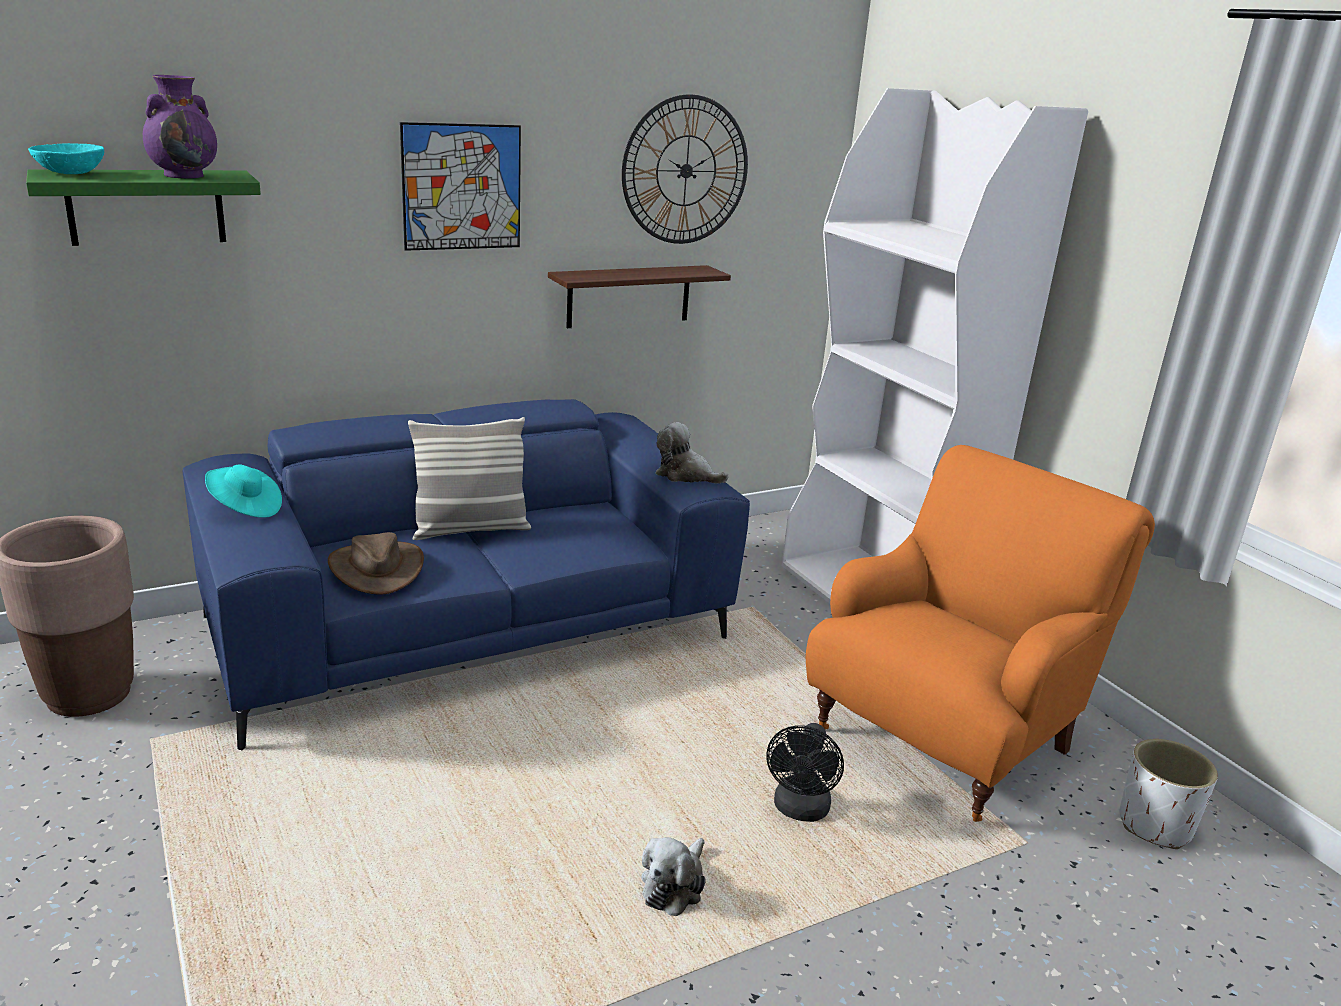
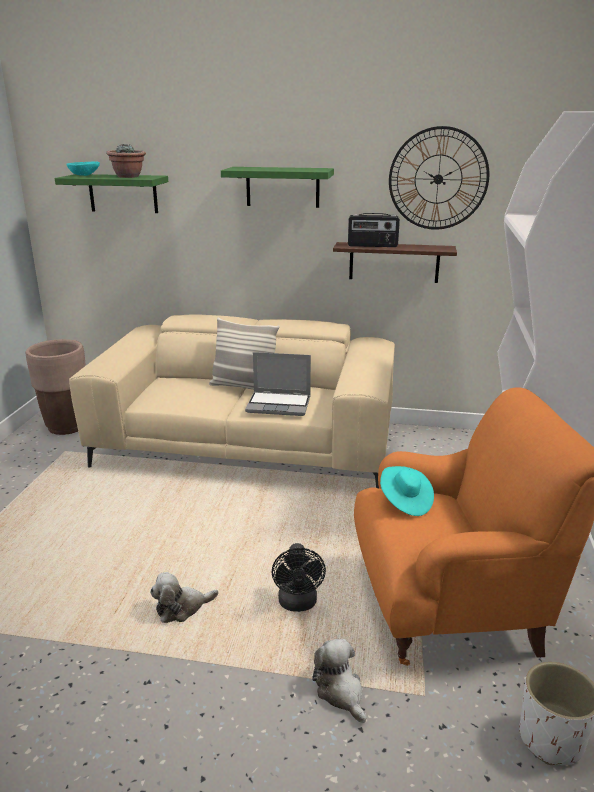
camera: 40 degrees right, 0 degrees up
(185, 175) = (128, 176): purple vase -> potted plant
(245, 508) = (123, 348): turquoise hat -> turquoise hat (405, 502)
(376, 568) = (171, 393): brown hat -> none
(462, 187) = (282, 187): picture -> green shelf
(470, 629) = (246, 446): blue sofa -> beige sofa
(569, 543) = (279, 405): none -> laptop
(612, 274) = (372, 246): none -> radio
(685, 475) = (362, 378): plush toy -> plush toy (341, 692)
(800, 810) = (298, 604): black fan -> black fan turned 60 degrees counterclockwise

